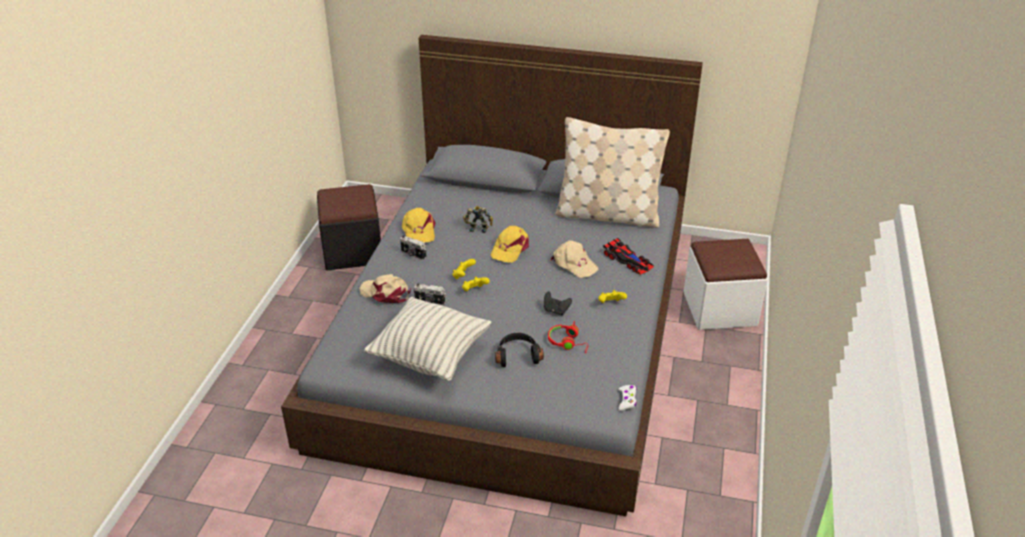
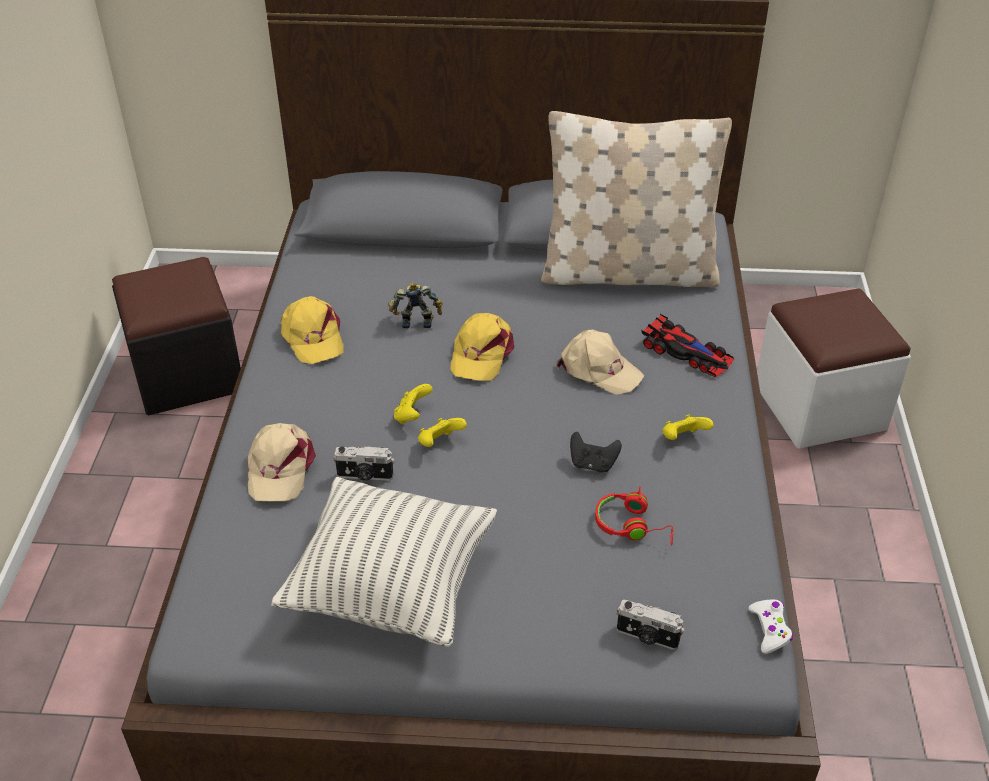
camera: 10 degrees left, 5 degrees up
(385, 293) = (280, 468): beige cap -> beige cap turned 105 degrees counterclockwise
(413, 254) = (313, 385): camera -> camera (647, 637)
(517, 355) = (550, 564): black headphones -> none

